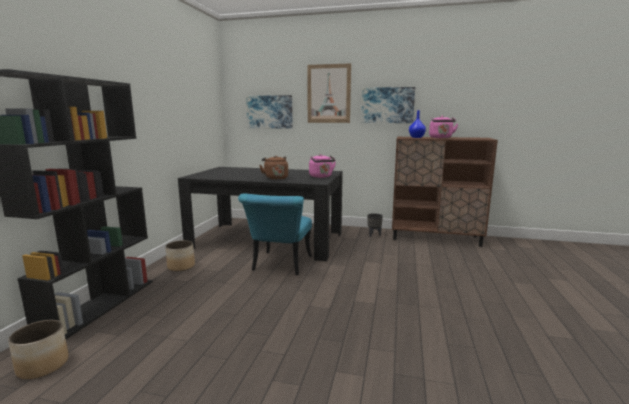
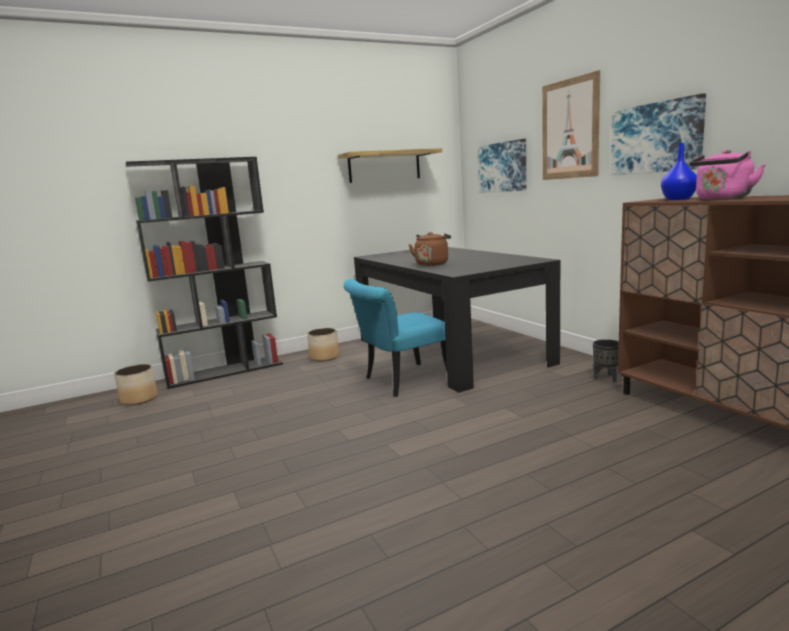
camera: 50 degrees right, 0 degrees up
(188, 103) = (384, 166): none -> shelf
(321, 177) = (491, 266): pink kettle -> none

